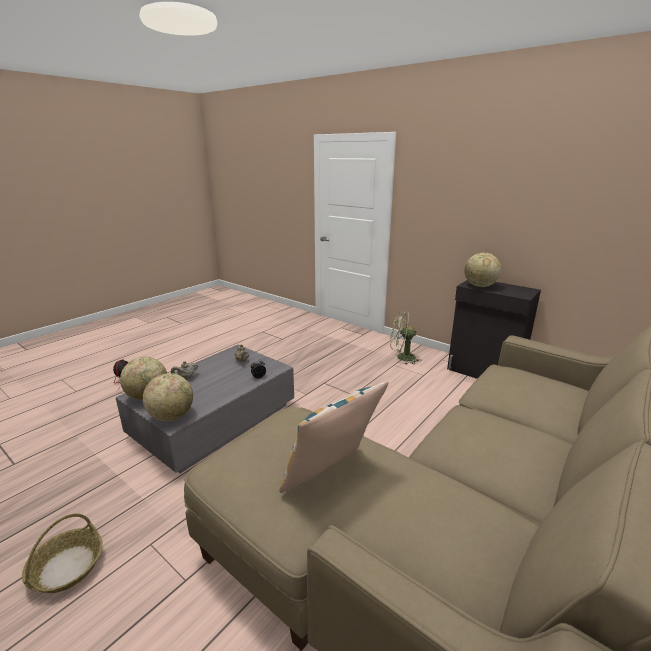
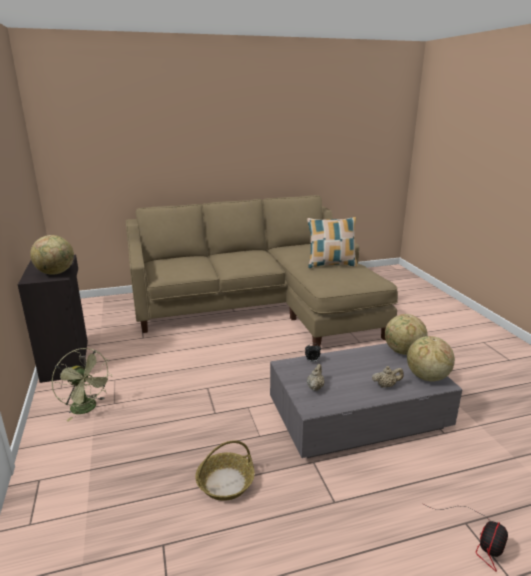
camera: 145 degrees left, 0 degrees up
(67, 568) = (465, 359): basket -> basket (225, 482)

